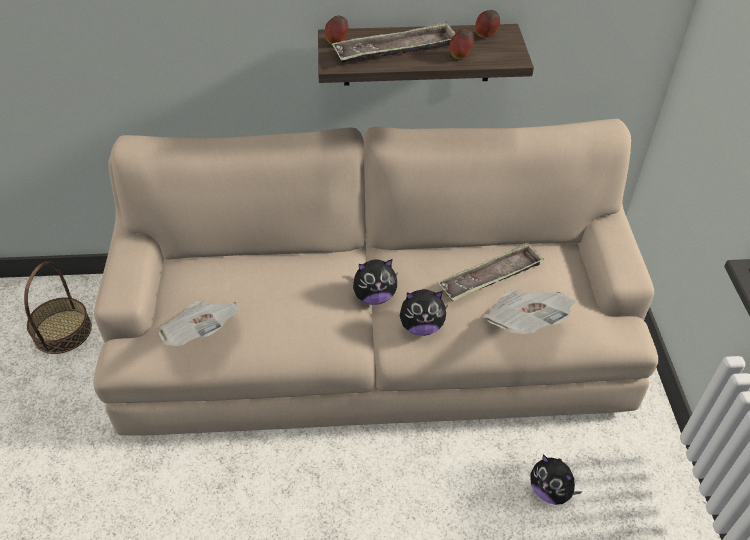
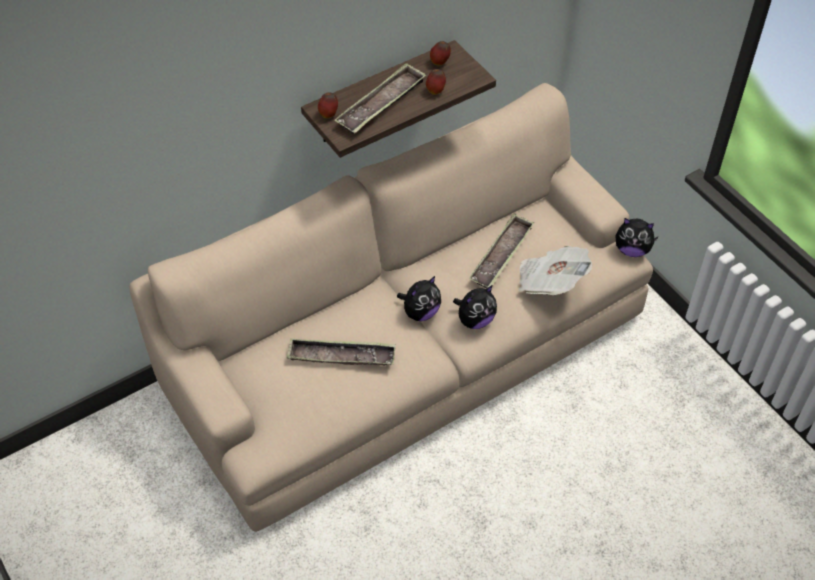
camera: 30 degrees left, 5 degrees up
(62, 331) = (117, 476): basket -> none
(201, 334) = (310, 408): newspaper -> none
(267, 301) = (341, 356): none -> tray
(550, 491) = (614, 404): plush toy -> plush toy (632, 250)

